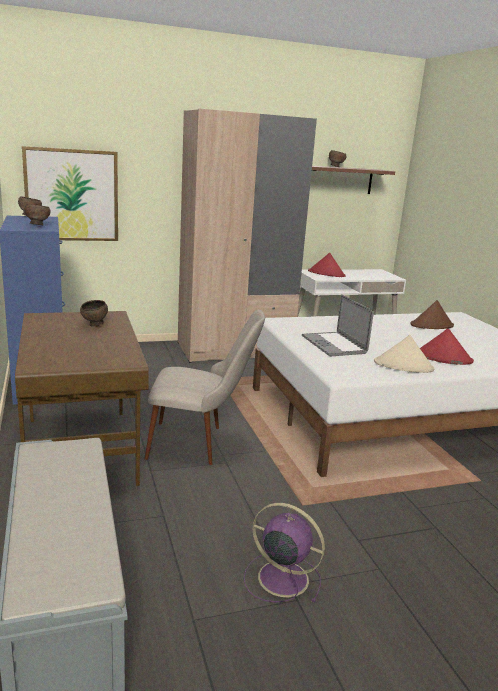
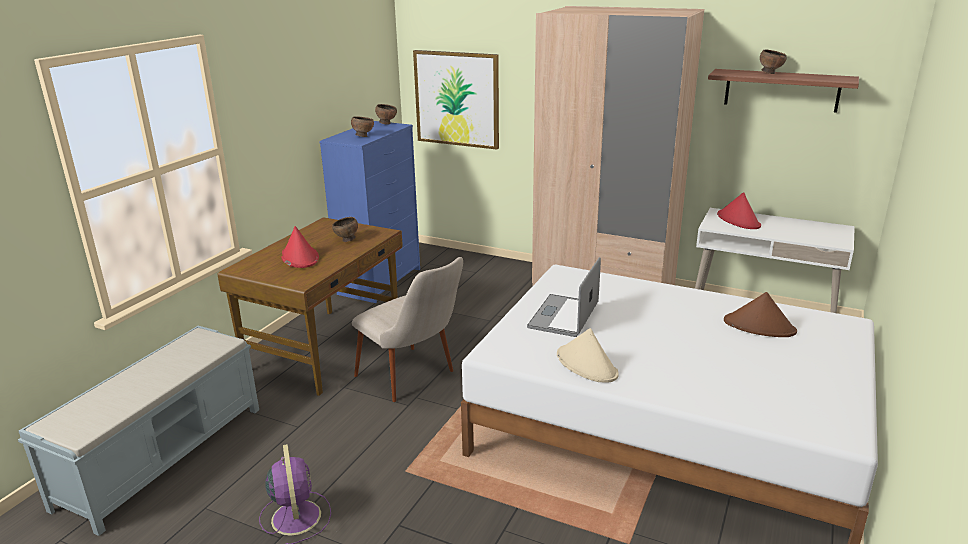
camera: 45 degrees right, 5 degrees up
(443, 358) = (664, 372): red hat -> red hat (299, 257)

